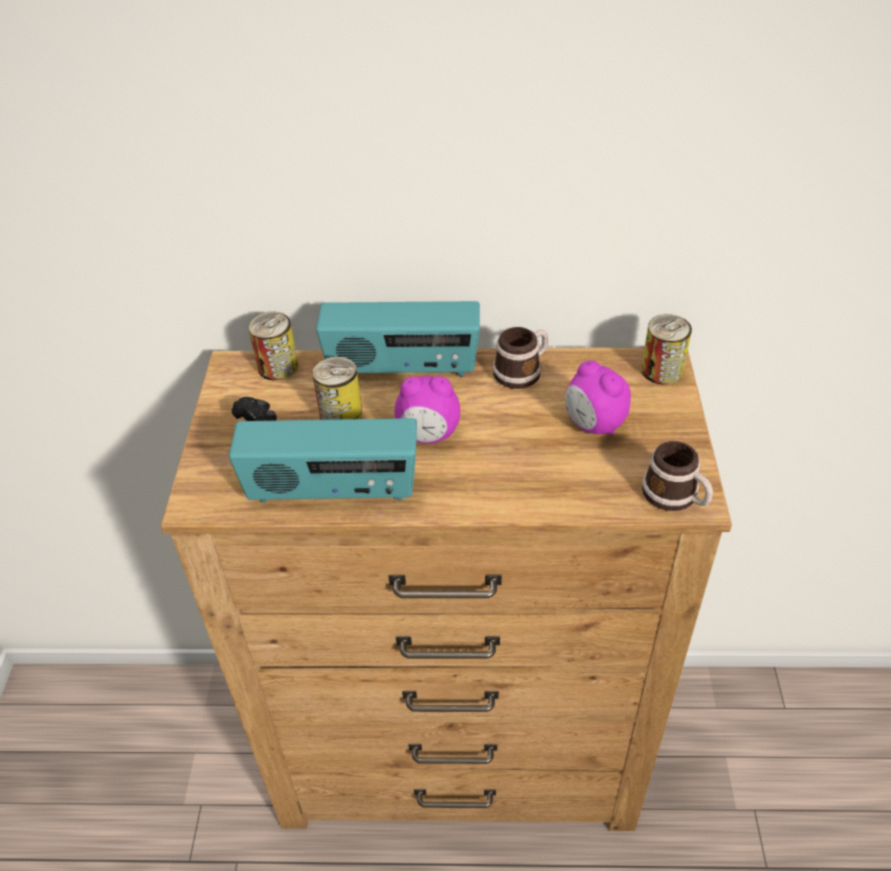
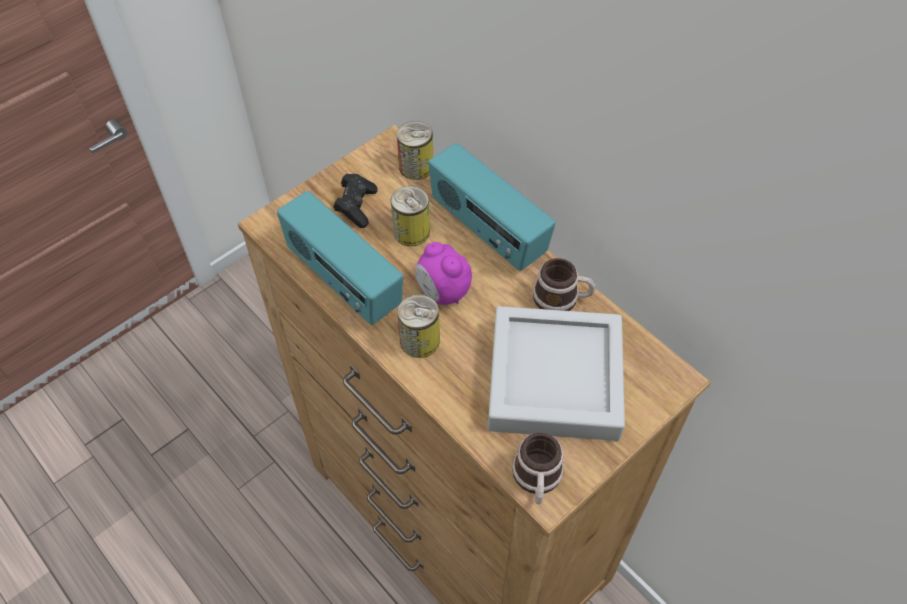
camera: 45 degrees right, 10 degrees up
(593, 425) = (554, 379): alarm clock -> grey tray
(661, 370) = (661, 382): can -> can (419, 340)

